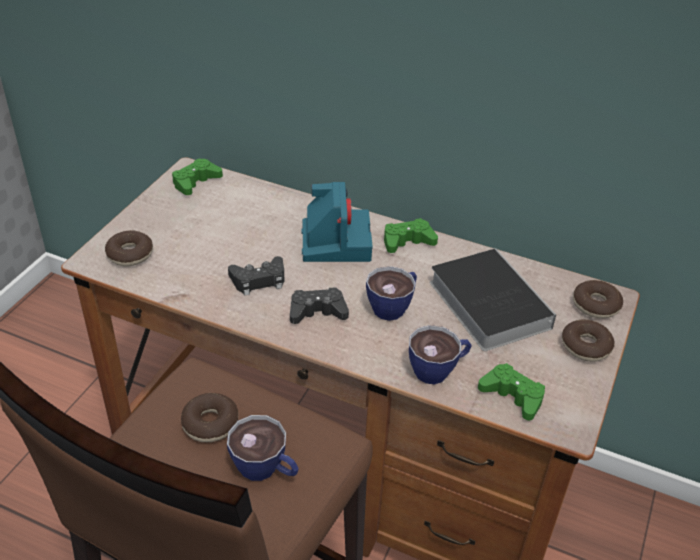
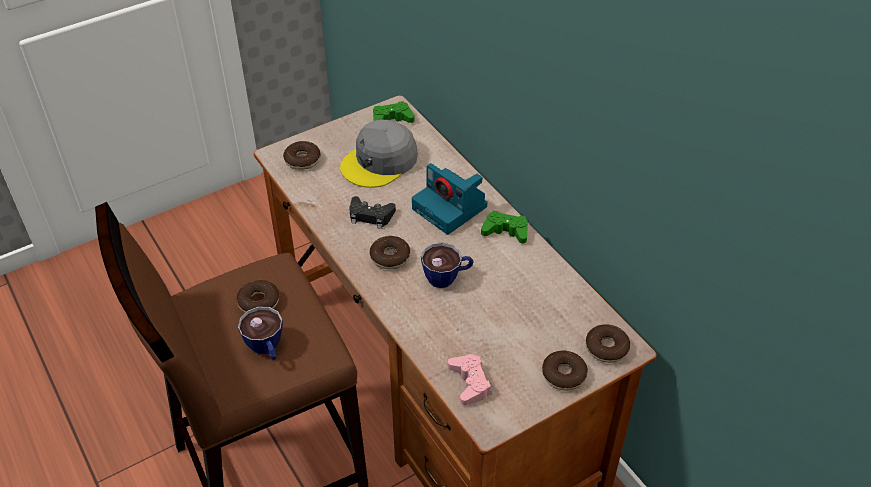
camera: 35 degrees right, 5 degrees up
(220, 225) = (380, 162): none -> grey cap
(317, 312) = (390, 257): black game controller -> donut
(335, 241) = (451, 208): camera -> camera turned 105 degrees clockwise
(438, 369) = (435, 338): cup -> none
(486, 302) = (519, 305): book -> none
(512, 396) = (470, 383): green game controller -> pink game controller

